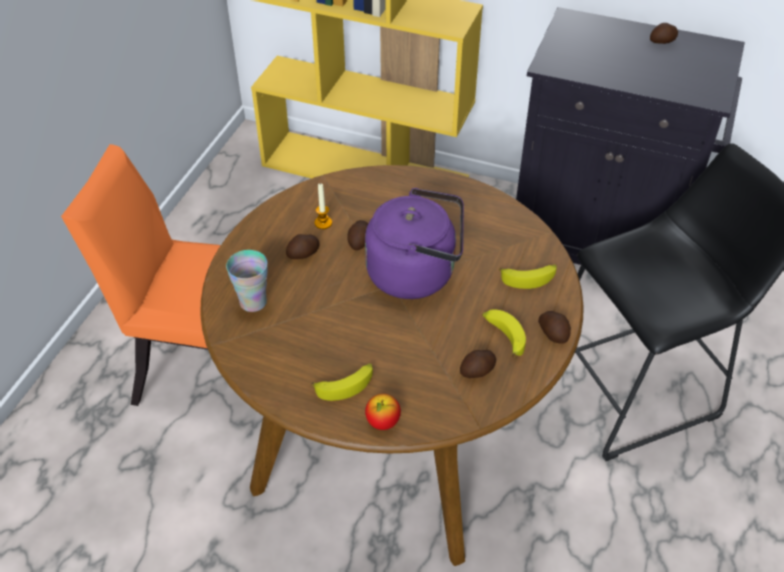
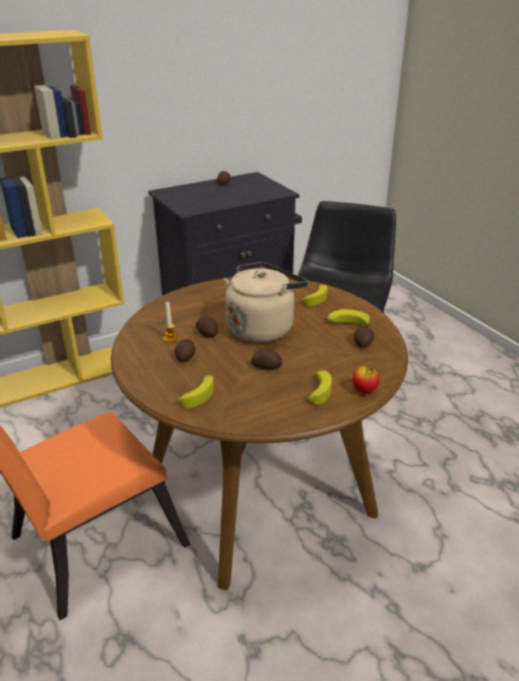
camera: 50 degrees left, 15 degrees down
(253, 302) = (198, 395): cup -> banana
(416, 273) = (262, 328): purple kettle -> beige kettle
(553, 333) = (364, 310): potato -> potato (266, 366)

